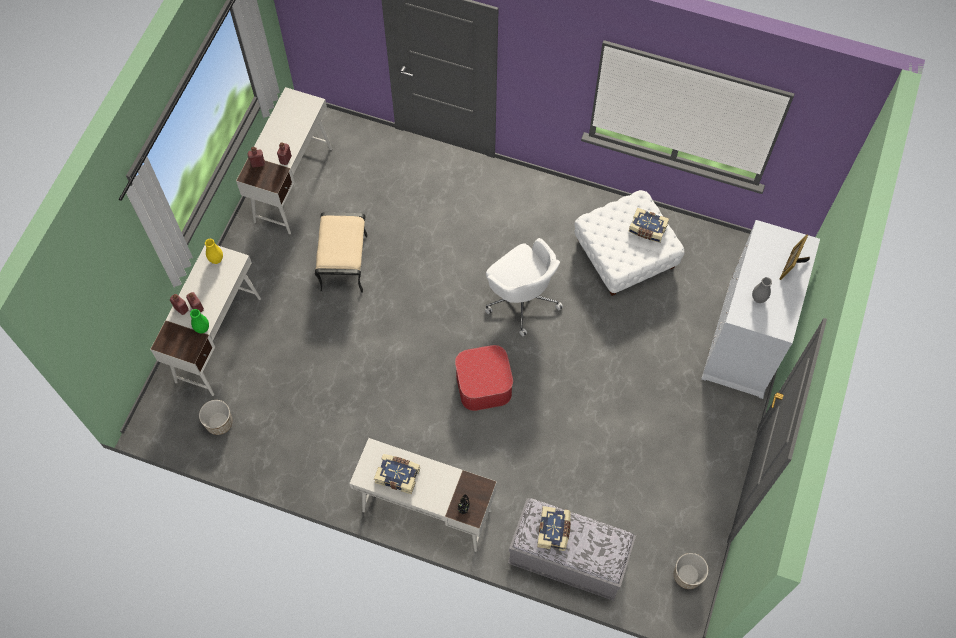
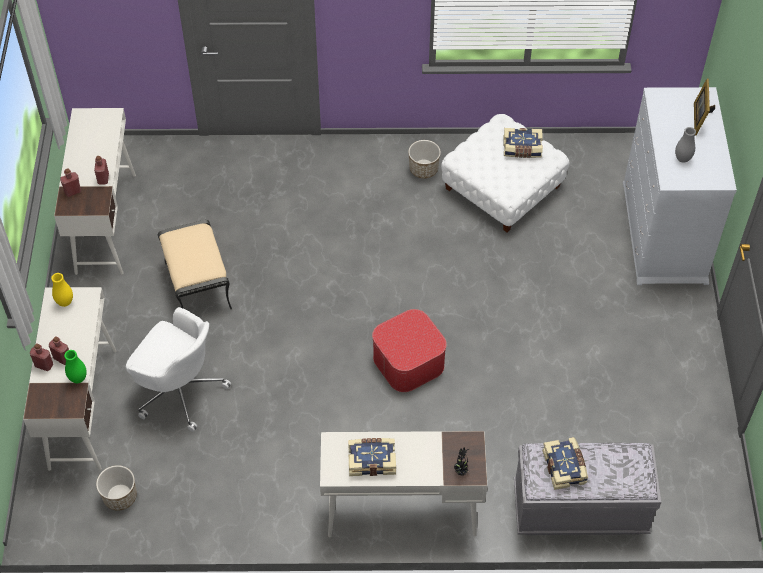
camera: 20 degrees left, 10 degrees down
(521, 298) = (412, 263): white office chair -> white office chair (179, 389)
(687, 575) = (713, 483): planter -> planter (423, 169)

